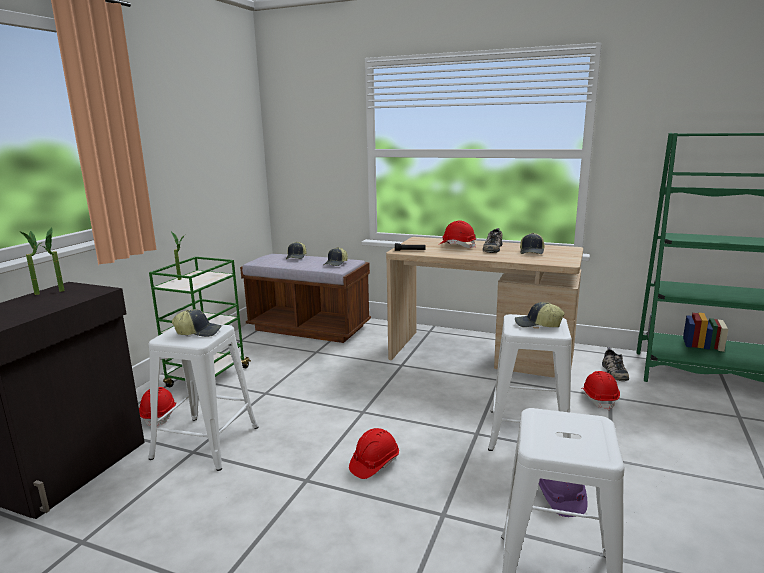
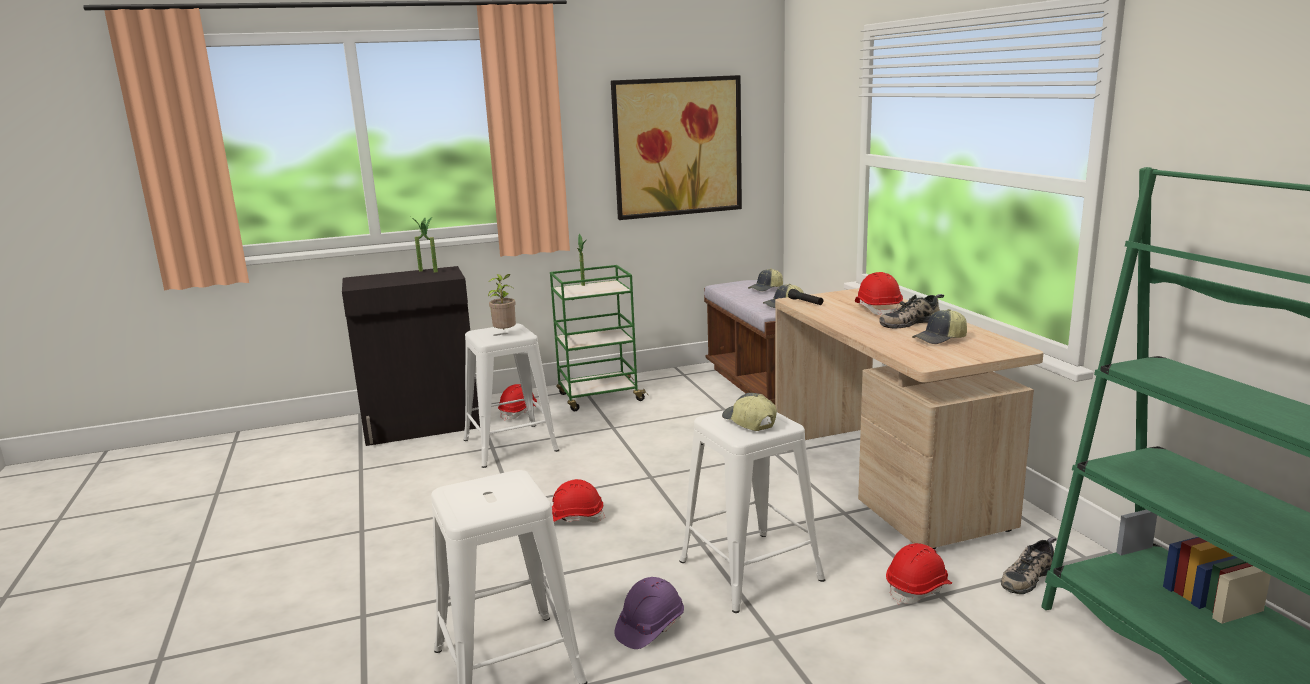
camera: 50 degrees right, 0 degrees up
(199, 332) = (505, 334): cap -> potted plant
(208, 151) = (677, 147): none -> picture

